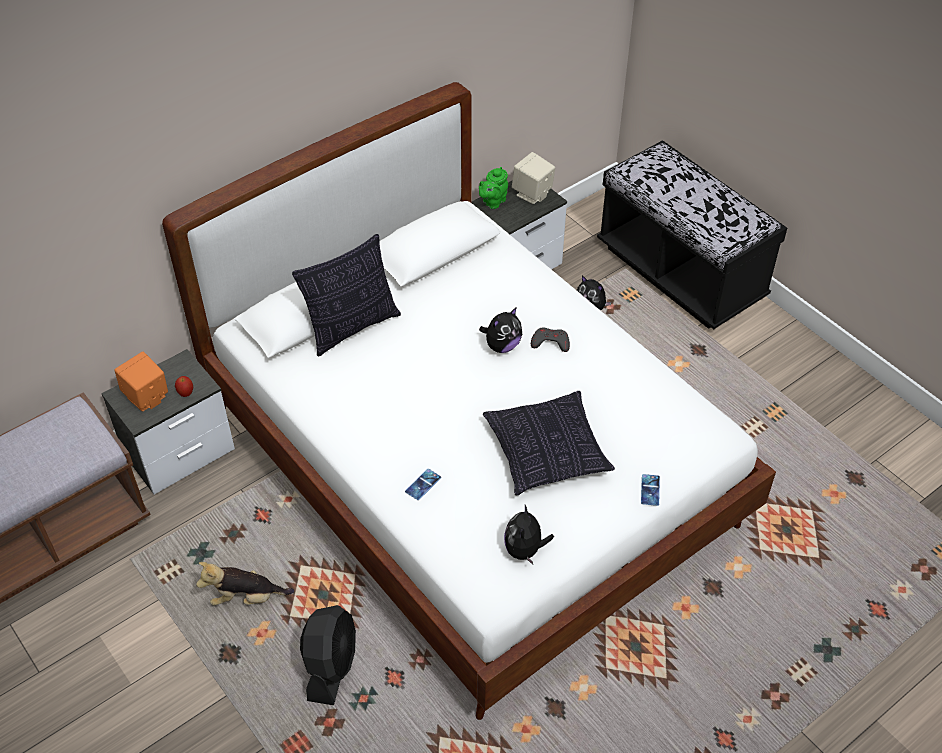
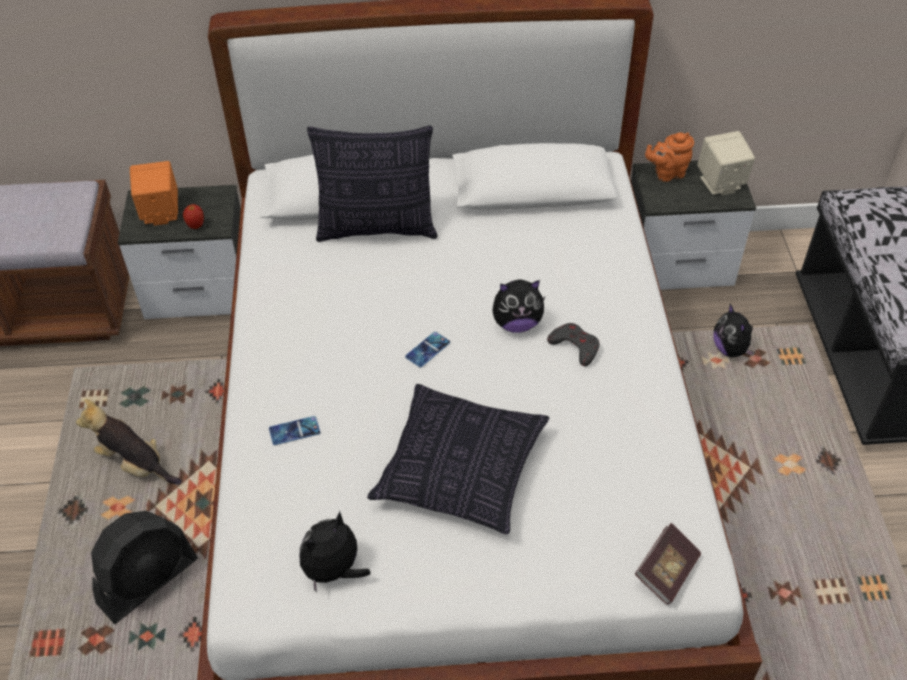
camera: 35 degrees right, 0 degrees up
(493, 202) = (667, 173): green teapot -> orange teapot
(650, 490) = (543, 587): phone -> phone (427, 350)
(706, 444) = (666, 571): none -> book

